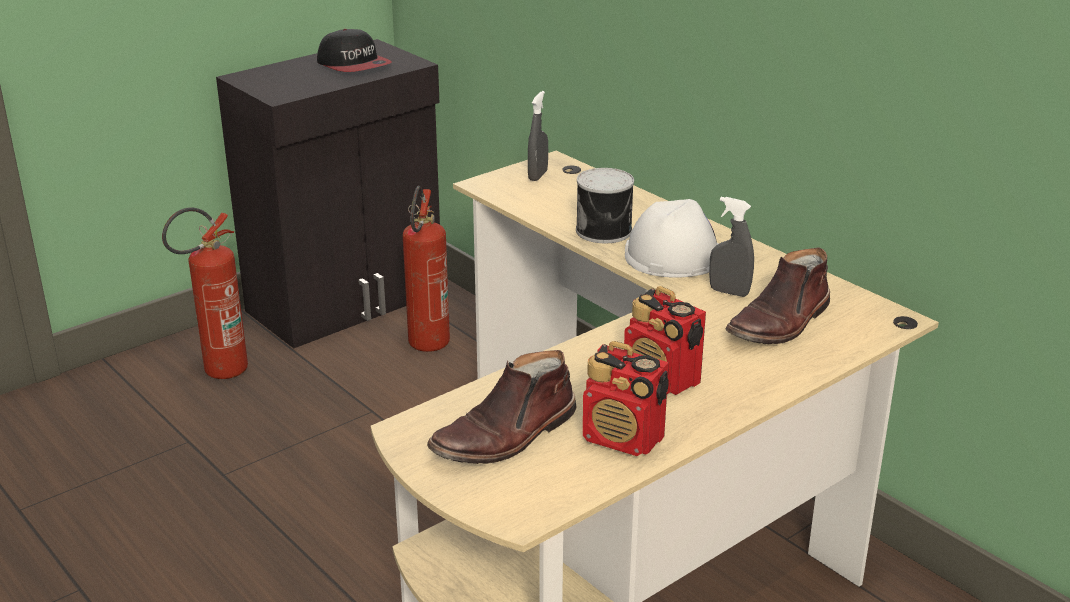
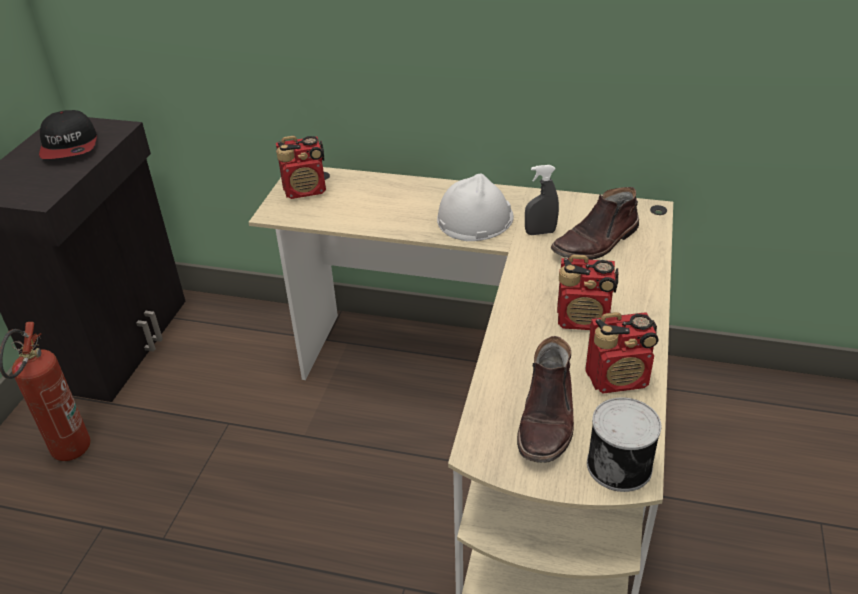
camera: 35 degrees left, 10 degrees up
(354, 65) = (70, 146): cap -> cap turned 60 degrees clockwise
(427, 348) = (219, 351): fire extinguisher -> none
(538, 175) = (305, 190): grey spray bottle -> radio
(605, 231) = (407, 218): can -> can (620, 465)
(780, 323) = (596, 242): brown boot -> brown boot turned 45 degrees clockwise

